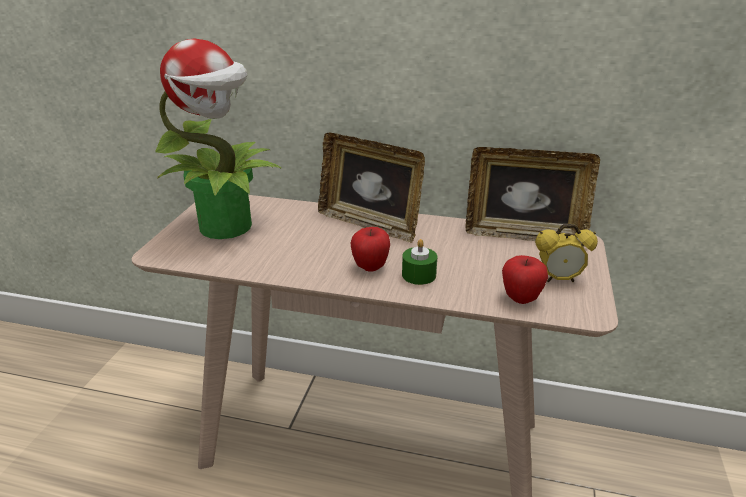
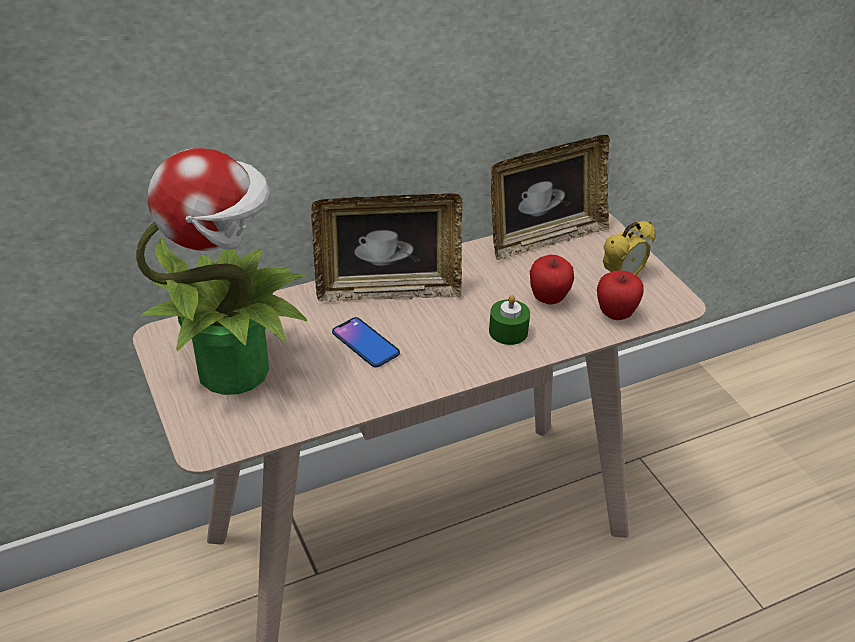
camera: 40 degrees left, 10 degrees up
(315, 243) = (365, 343): none -> phone
(370, 267) = (455, 345): apple -> apple (548, 299)

